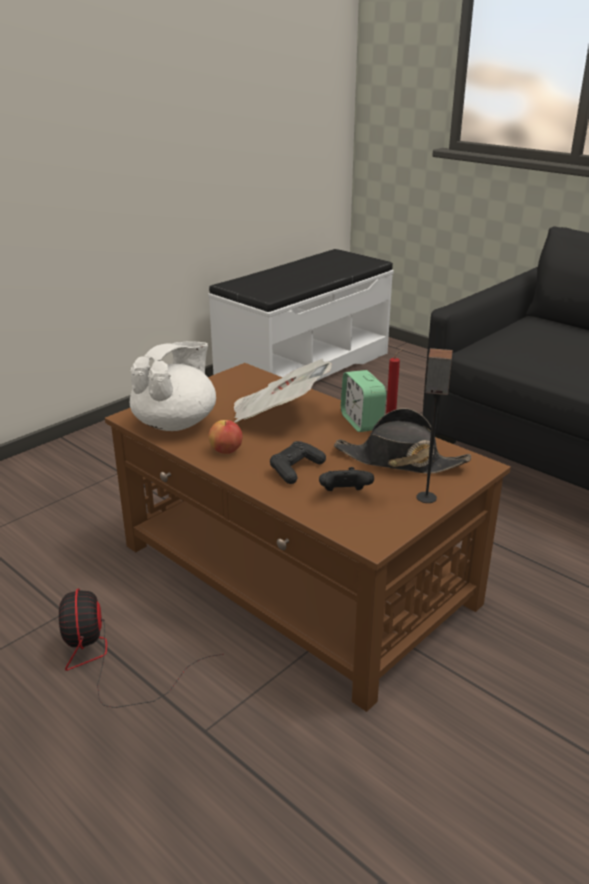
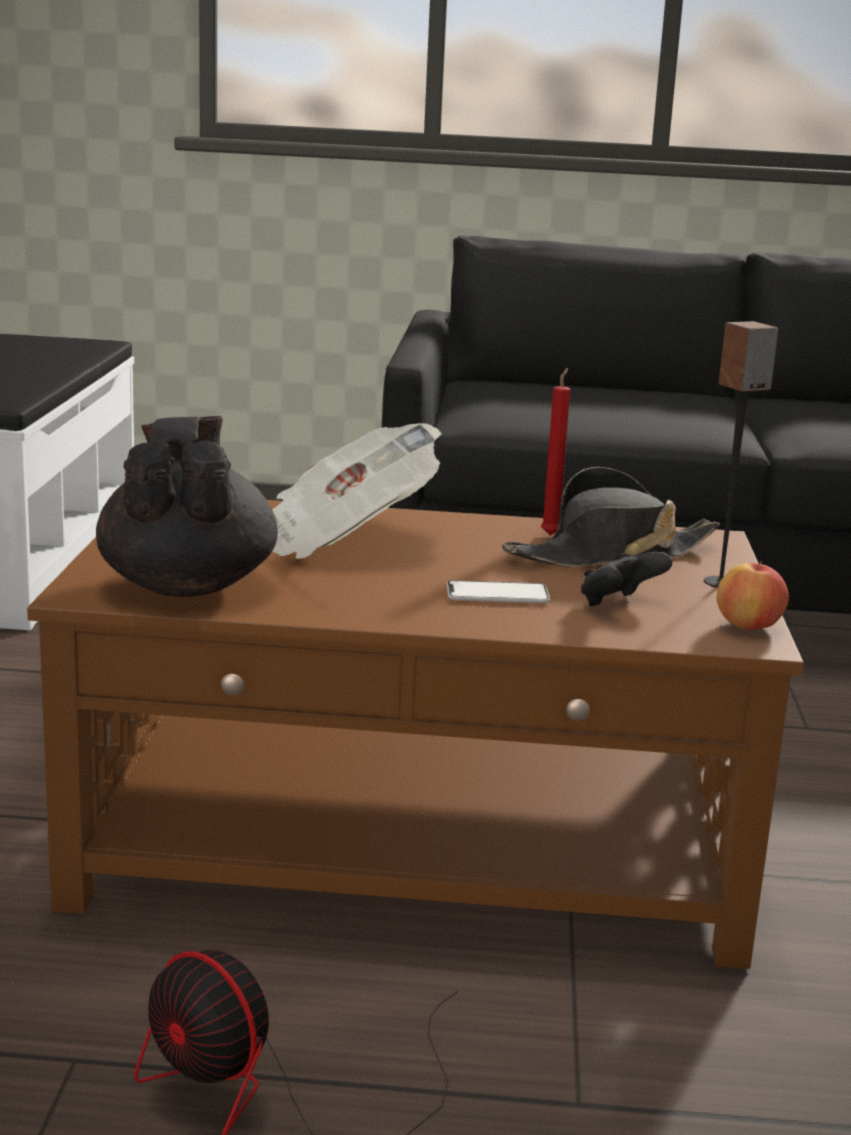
camera: 40 degrees left, 10 degrees down
(176, 423) = (187, 585): white teapot -> black teapot
(226, 451) = (348, 599): apple -> apple (749, 626)
(296, 469) = (497, 595): black game controller -> phone
(361, 422) = (476, 525): alarm clock -> none

